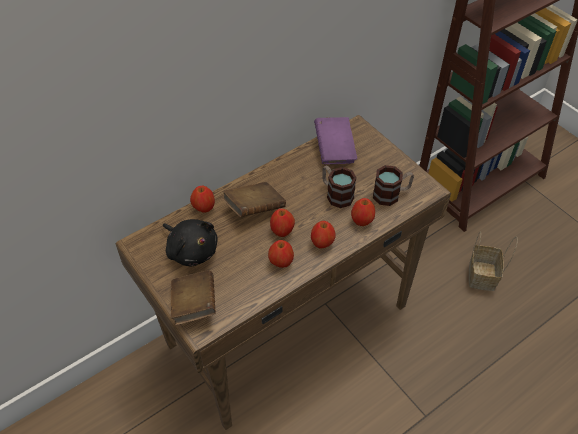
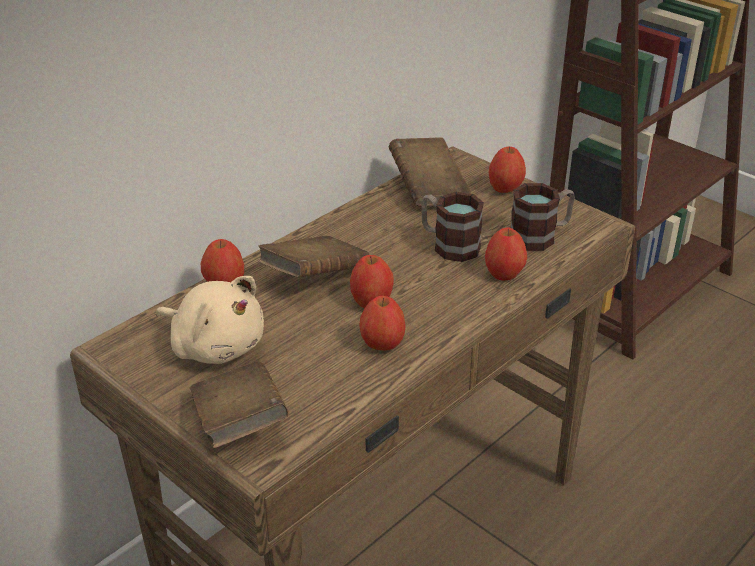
camera: 10 degrees left, 15 degrees down
(191, 250) = (215, 346): black plush toy -> beige plush toy
(322, 243) = (446, 311): apple -> apple (505, 189)
(334, 150) = (428, 191): purple book -> brown book
(482, 277) = (683, 419): basket -> none

